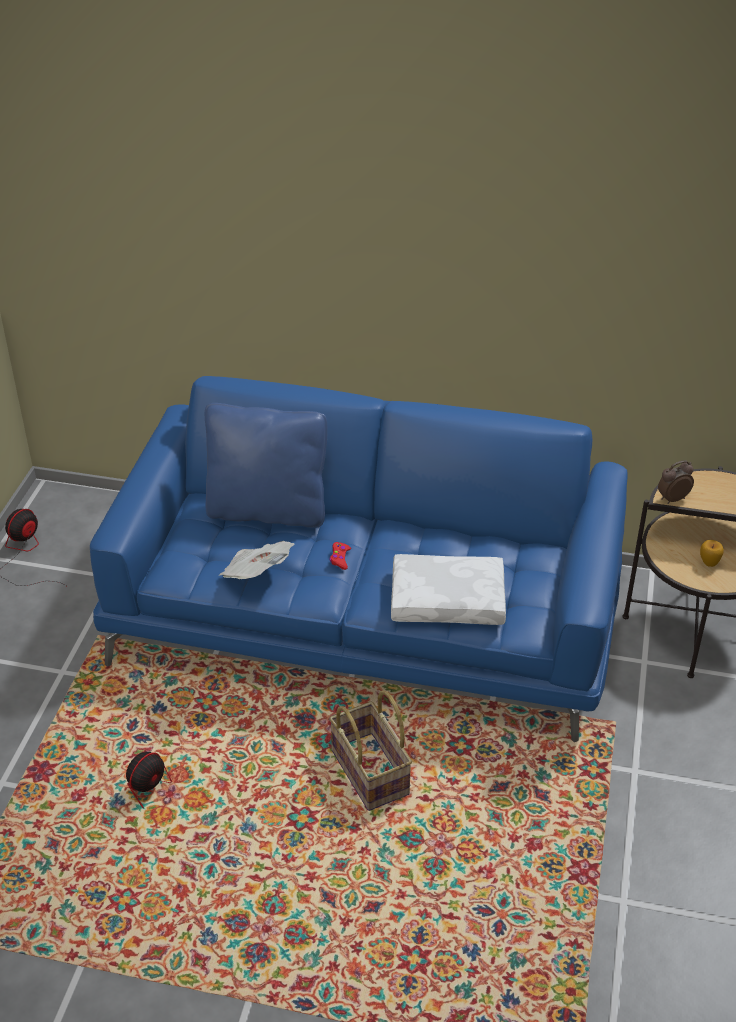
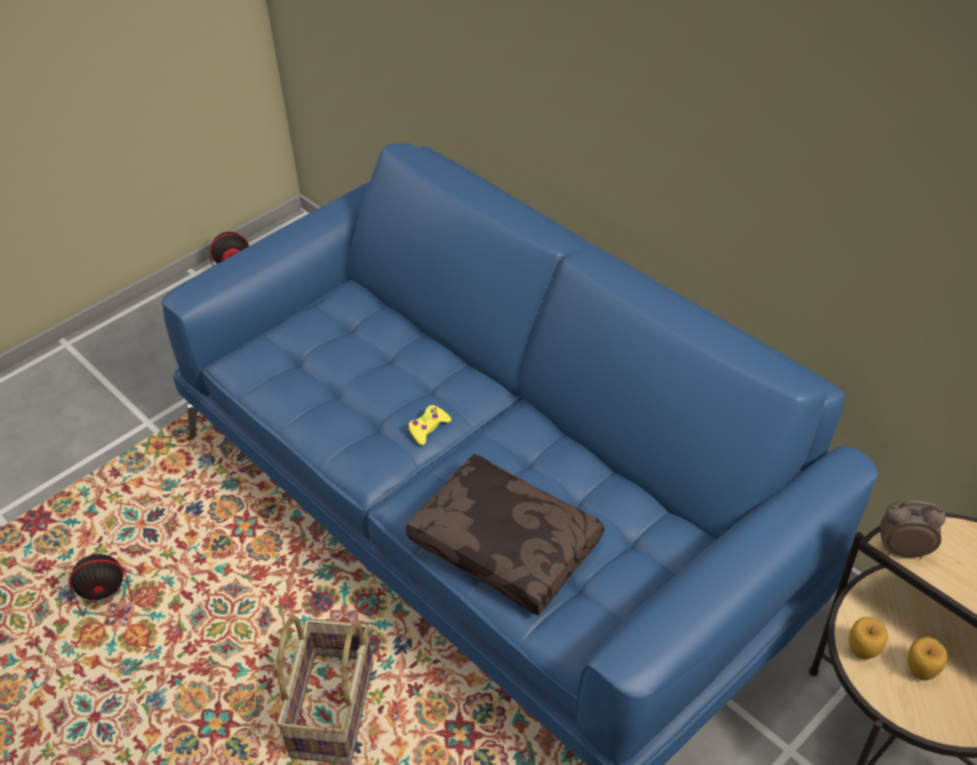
camera: 35 degrees right, 5 degrees up
(257, 574) = (323, 405): newspaper -> none
(267, 510) = (405, 333): blue pillow -> none
(340, 558) = (428, 428): red game controller -> yellow game controller
(448, 599) = (508, 543): white pillow -> brown pillow
(675, 566) = (863, 651): none -> apple

